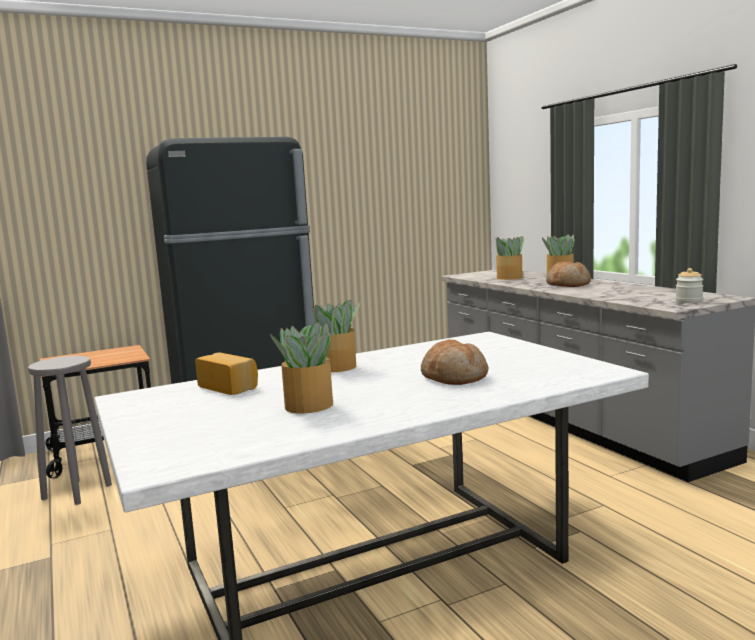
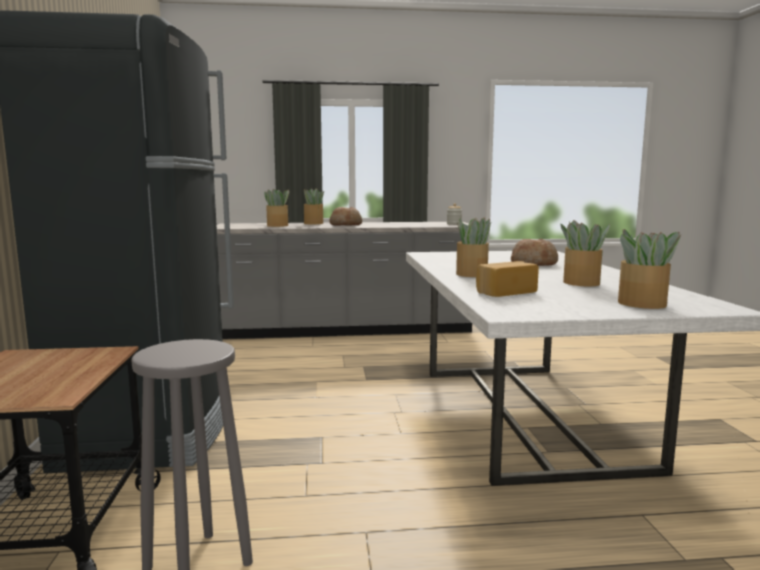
camera: 70 degrees left, 0 degrees up
(177, 435) = (643, 304): none -> potted plant

